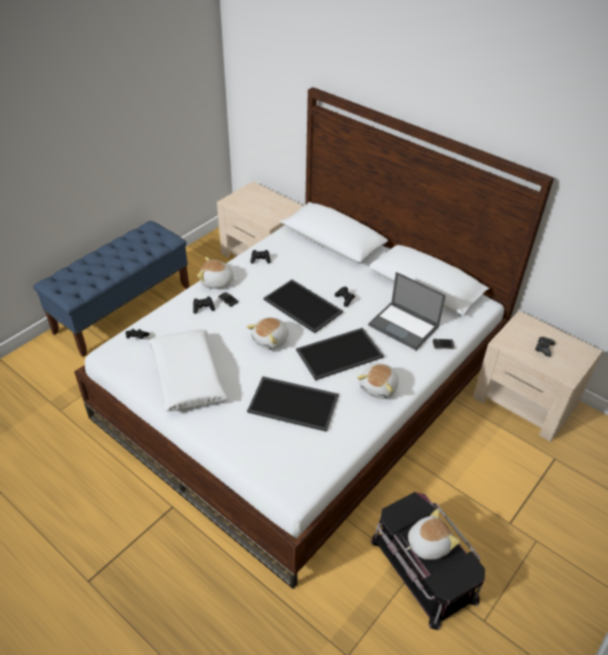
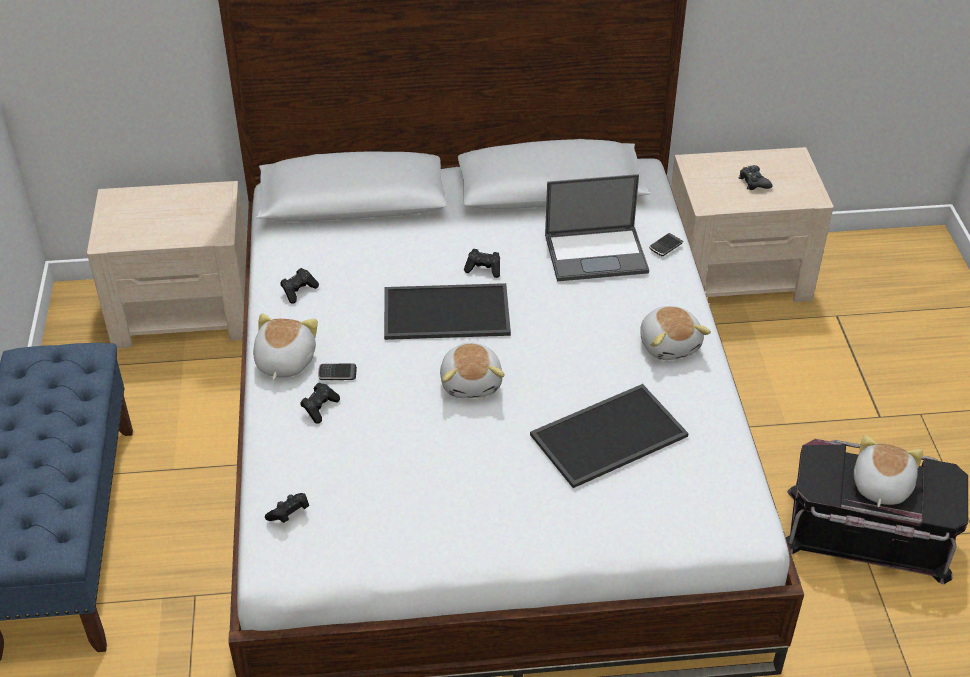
camera: 45 degrees left, 0 degrees up
(187, 377) = (435, 507): white pillow -> none
(217, 282) = (284, 361): plush toy -> plush toy turned 135 degrees clockwise
(339, 352) = (573, 337): tray -> none

